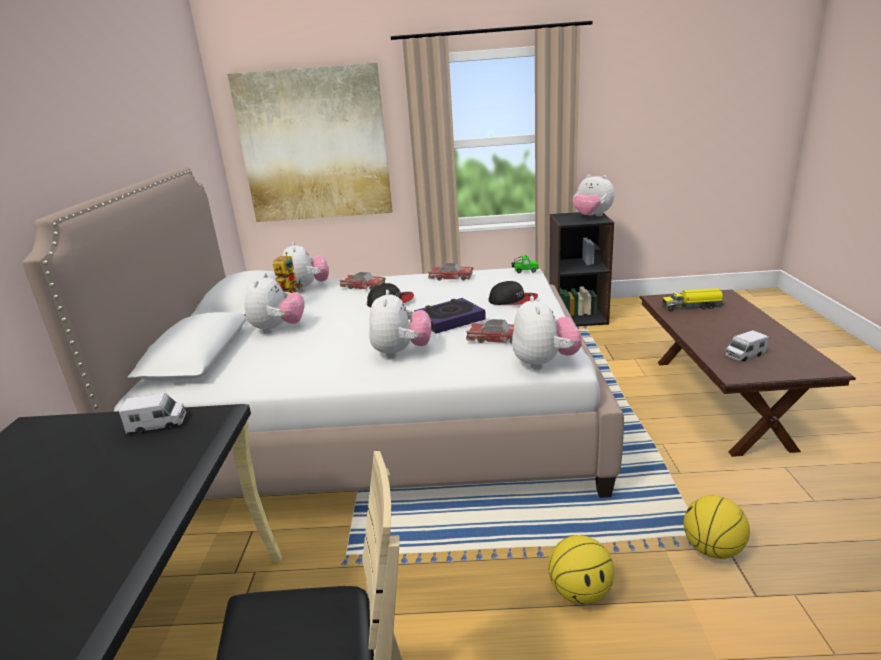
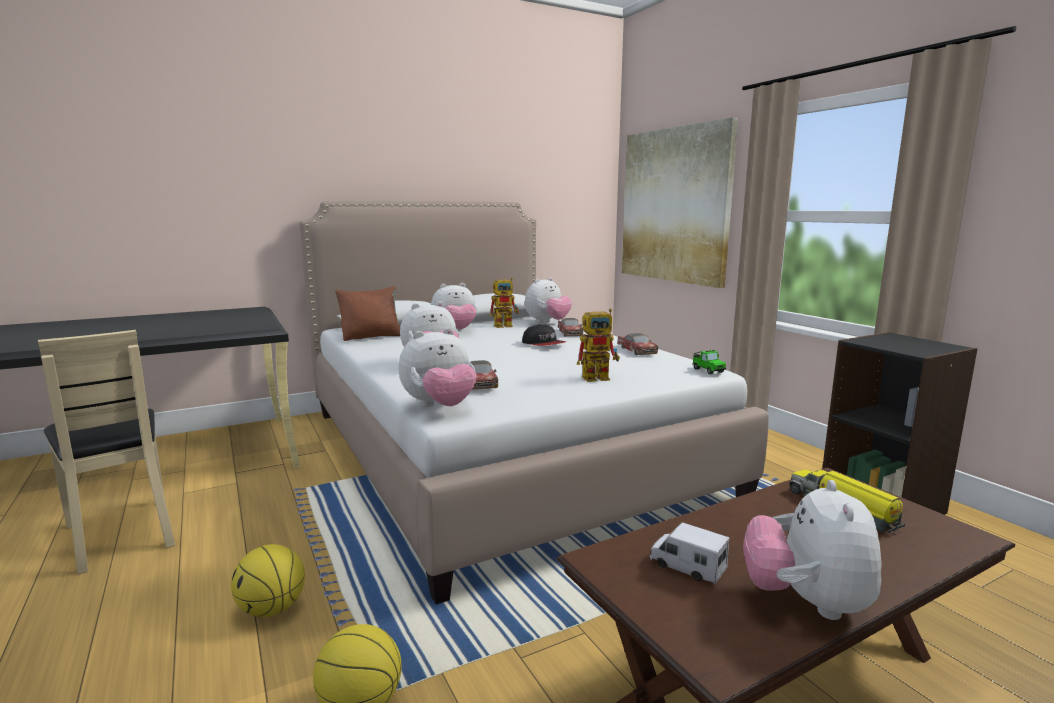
camera: 60 degrees right, 10 degrees down
(157, 424) = (251, 322): toy truck -> none
(235, 373) = (372, 337): none -> brown pillow
(449, 320) = (514, 363): book -> none
(513, 300) = (600, 377): cap -> toy robot
(592, 216) = (927, 347): plush toy -> plush toy (806, 602)

